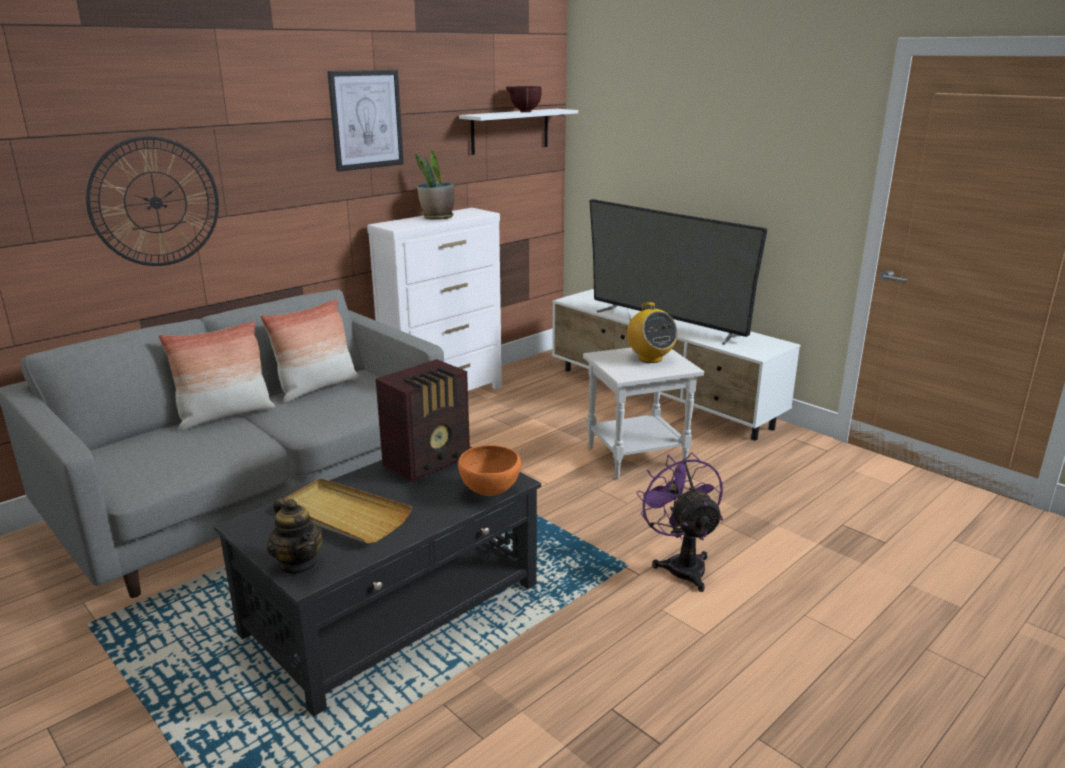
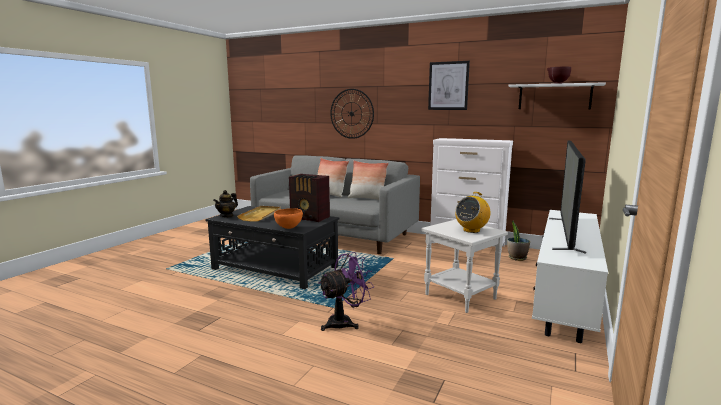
camera: 70 degrees right, 10 degrees down
(437, 217) = (474, 139): potted plant -> potted plant (517, 258)

